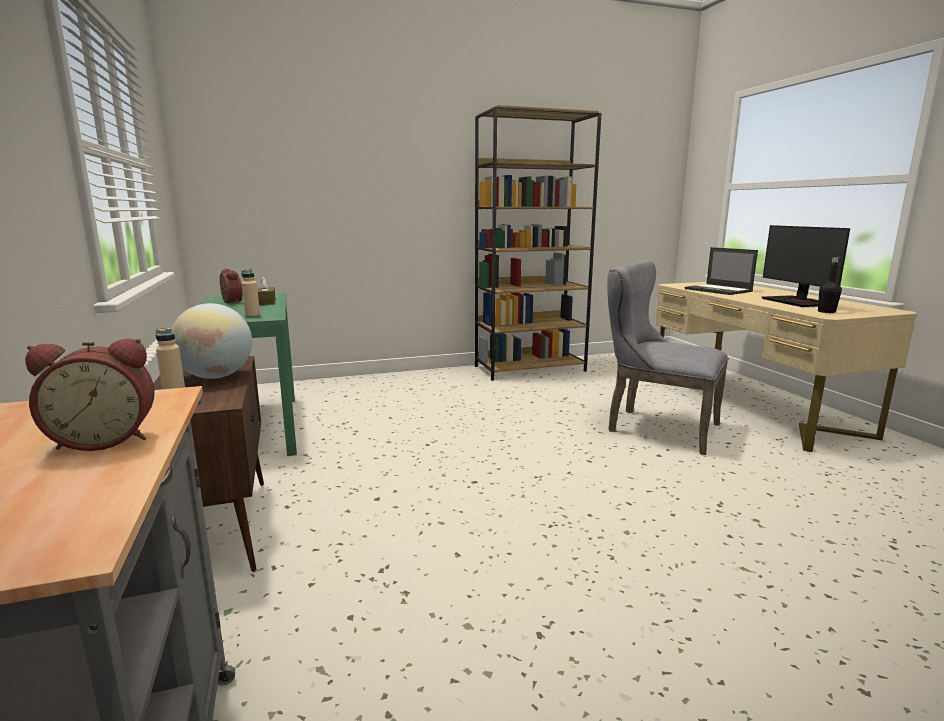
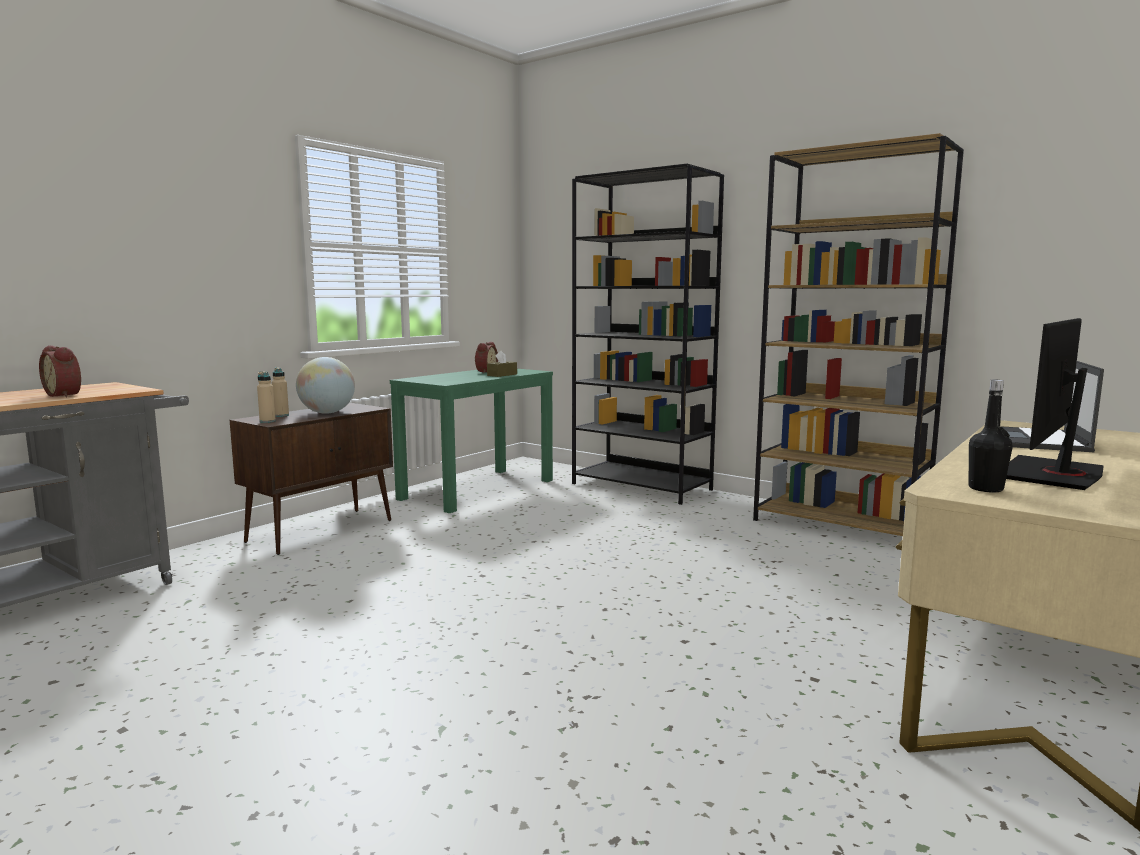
camera: 55 degrees right, 5 degrees down
(252, 316) = (443, 381): beige bottle -> beige bottle (267, 421)
(373, 382) = (642, 487): none -> black bookcase
(655, 427) = (777, 624): grey chair -> none

